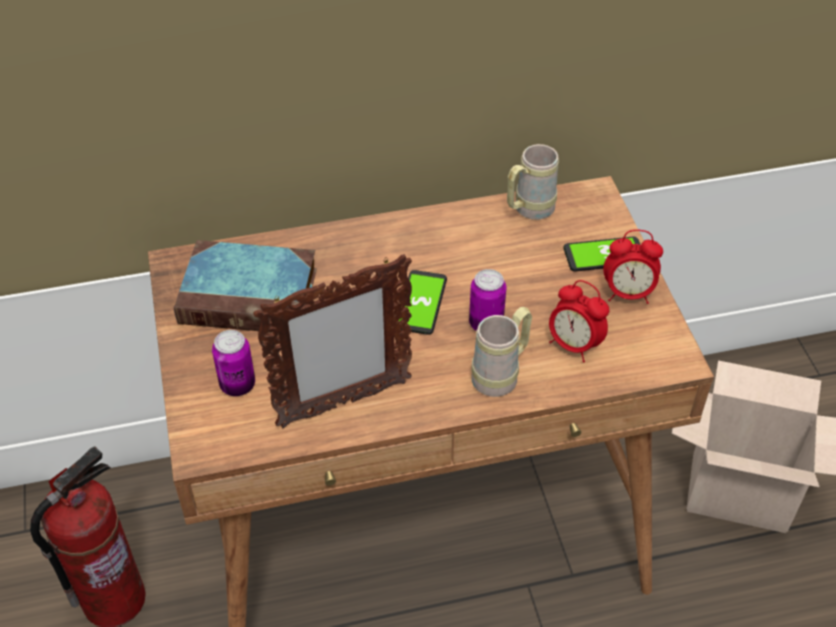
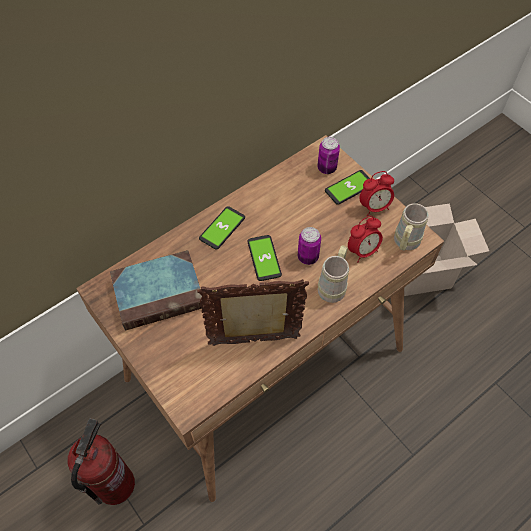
camera: 25 degrees left, 10 degrees up
(237, 385) = (186, 356): can -> can (326, 168)
(343, 403) = (255, 341): picture frame -> picture frame turned 135 degrees counterclockwise
(385, 245) = (222, 228): none -> phone
(528, 210) = (292, 174): beige mug -> beige mug (404, 244)
(573, 345) = (362, 251): alarm clock -> alarm clock turned 45 degrees counterclockwise

